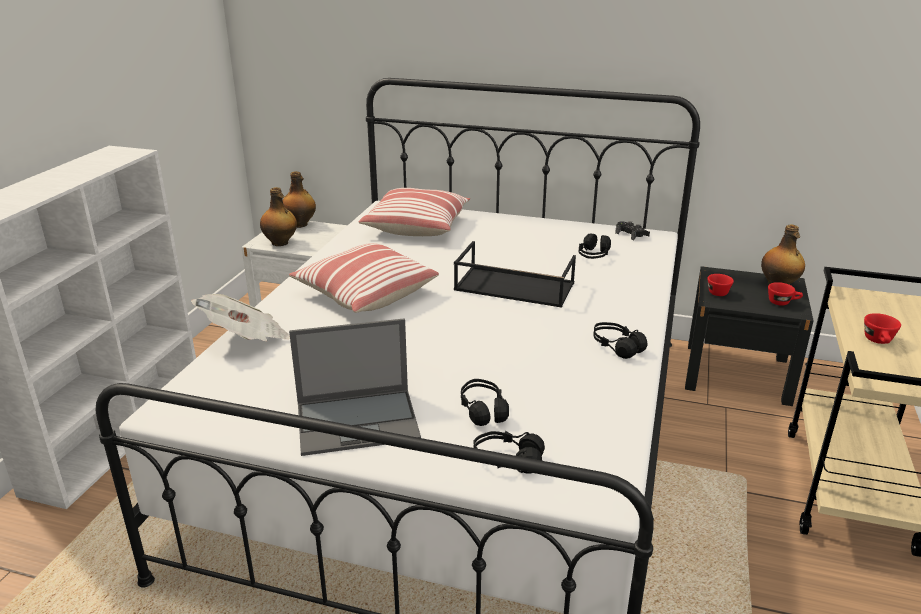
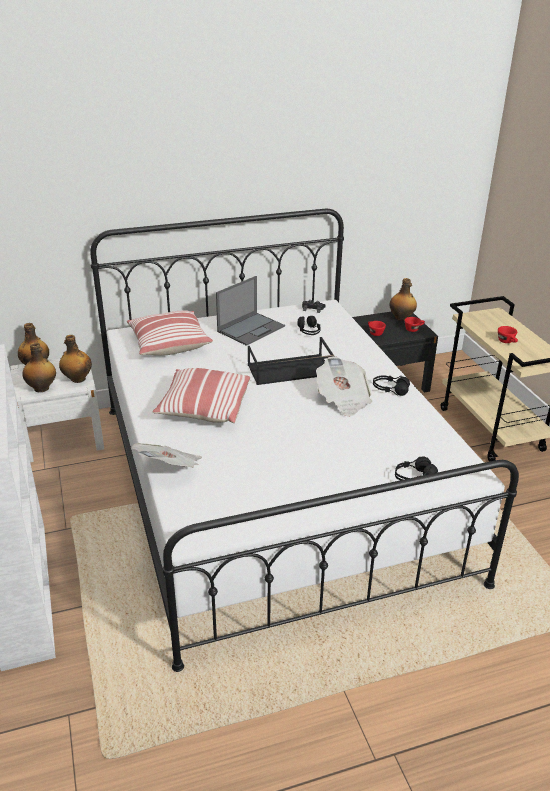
camera: 35 degrees left, 5 degrees up
(321, 244) = (77, 379): none -> bottle
(359, 421) = (313, 490): laptop -> laptop (251, 328)
(483, 410) = (369, 455): black headphones -> none
(536, 337) = (343, 399): none -> newspaper

